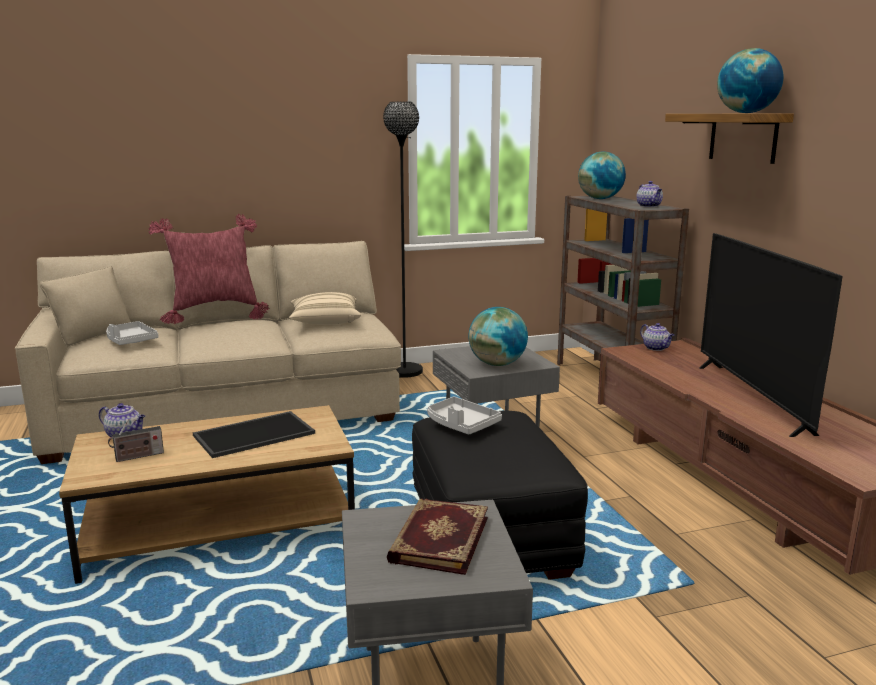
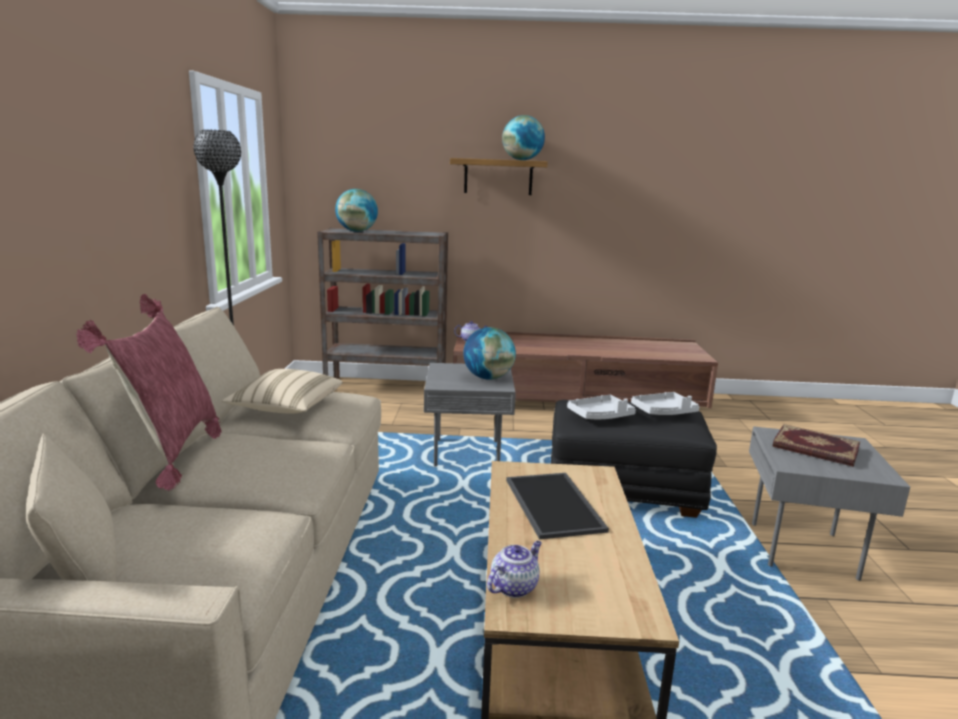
camera: 70 degrees left, 0 degrees up
(130, 341) = (194, 532): grey tray -> grey tray (664, 412)
(137, 456) = (588, 579): radio -> none
(649, 206) = (421, 233): teapot -> none
(752, 398) = (583, 346): television -> none

